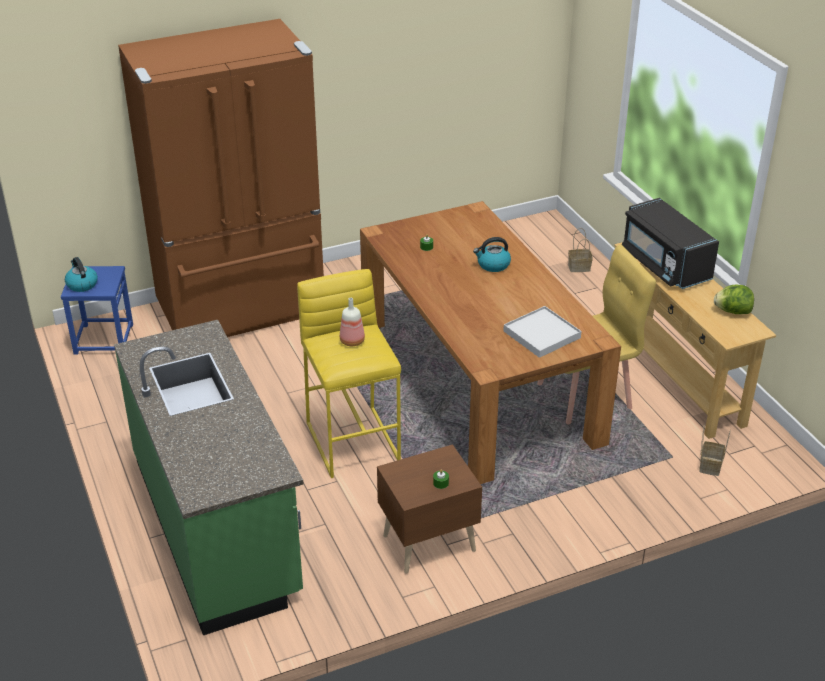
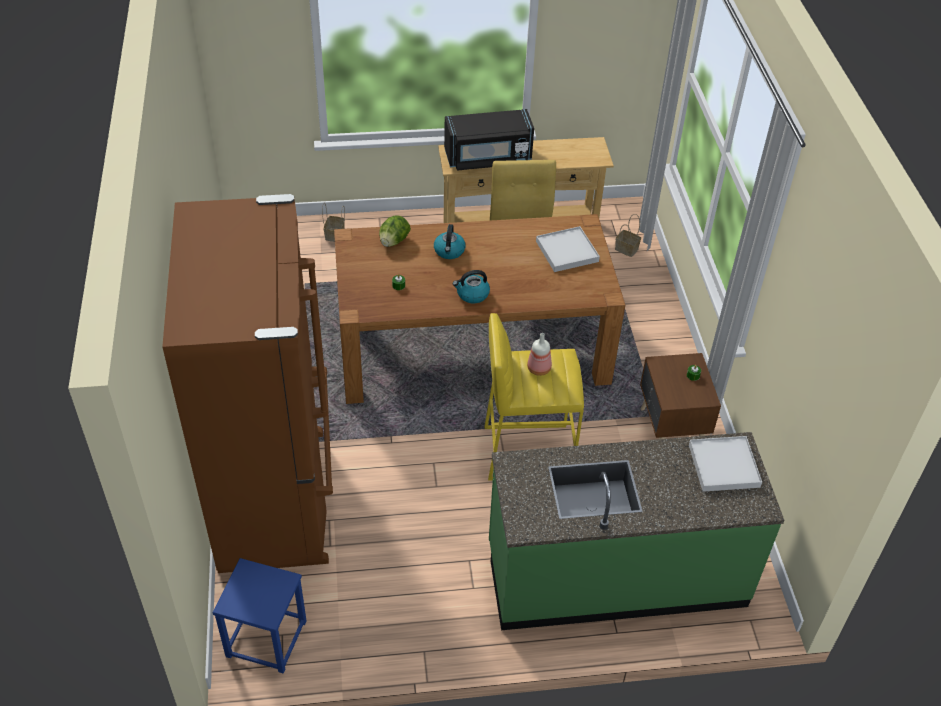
camera: 75 degrees left, 10 degrees up
(81, 284) = (261, 605): kettle -> kettle (472, 294)
(245, 463) = (724, 466): none -> white tray
(732, 311) = (567, 146): lettuce -> lettuce (394, 241)

